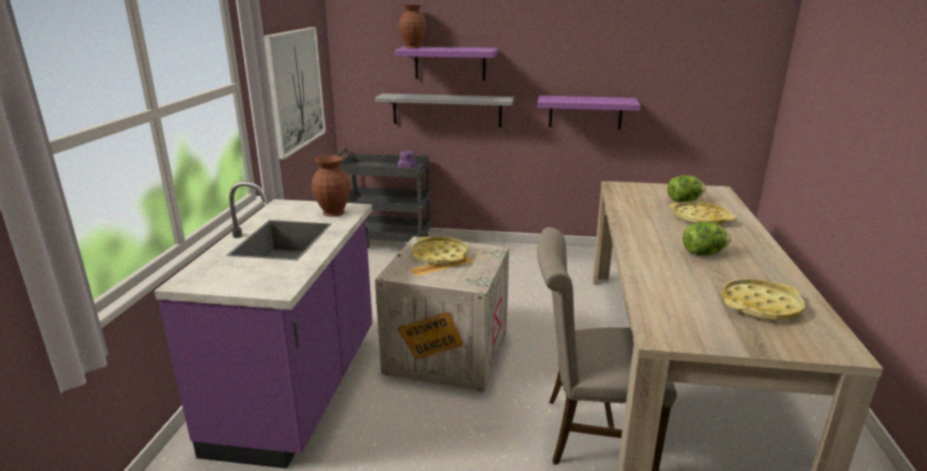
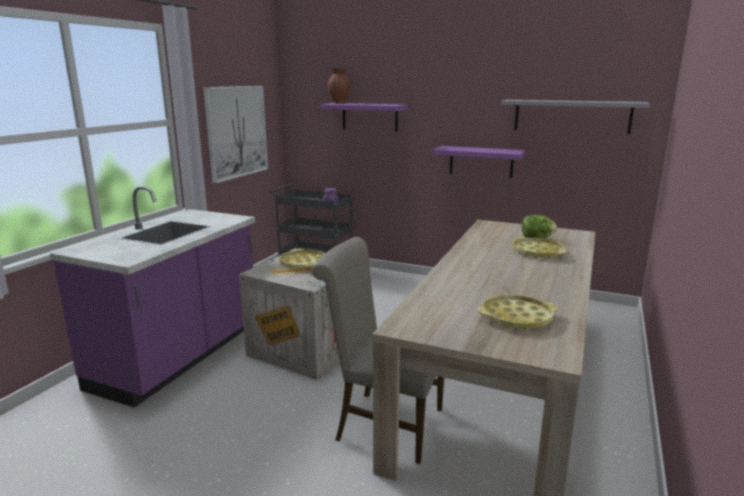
camera: 15 degrees right, 5 degrees down
(334, 213) = (220, 220): brown vase -> none
(447, 110) = (367, 156): grey shelf -> grey shelf (571, 116)
(703, 253) = (508, 276): lettuce -> none

